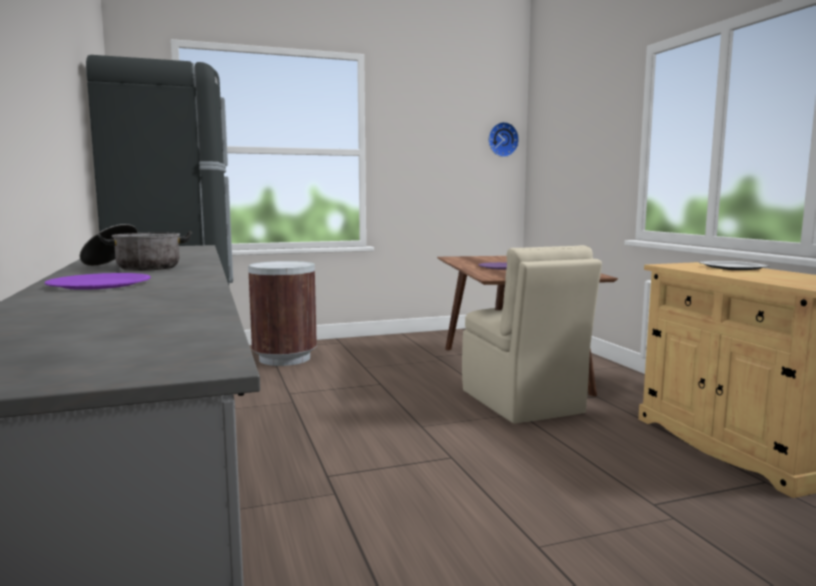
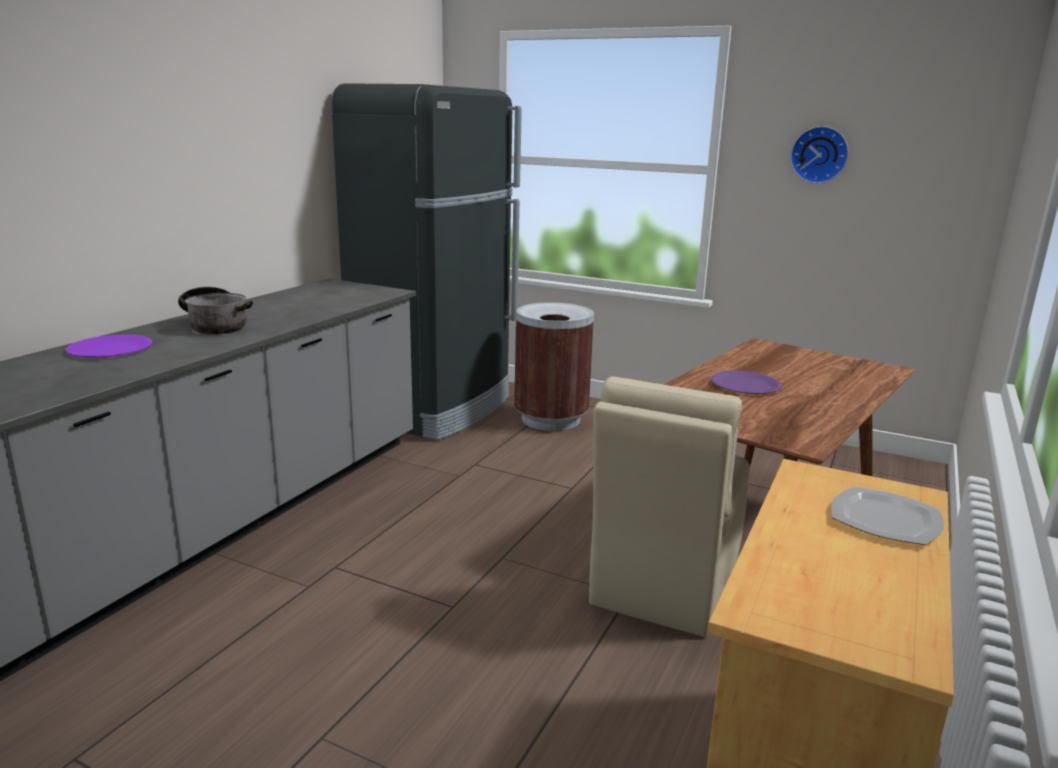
camera: 45 degrees right, 10 degrees up
(502, 139) = (963, 155): wall clock -> wall clock (819, 155)

